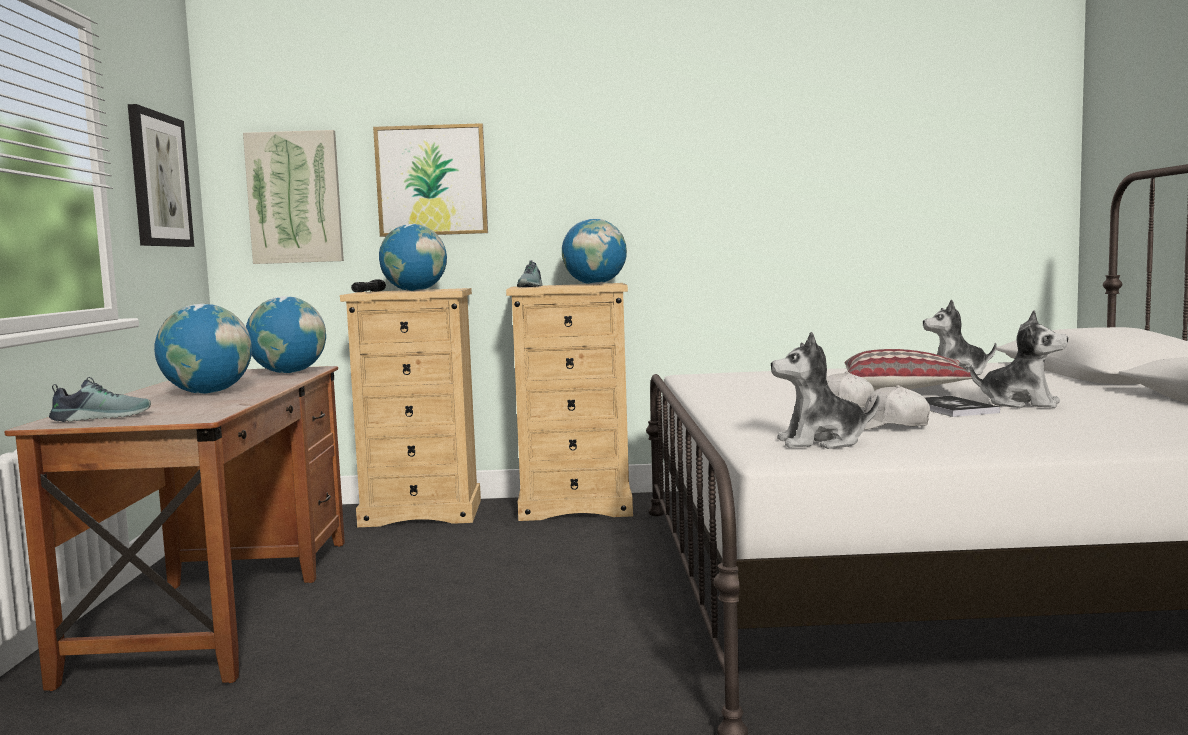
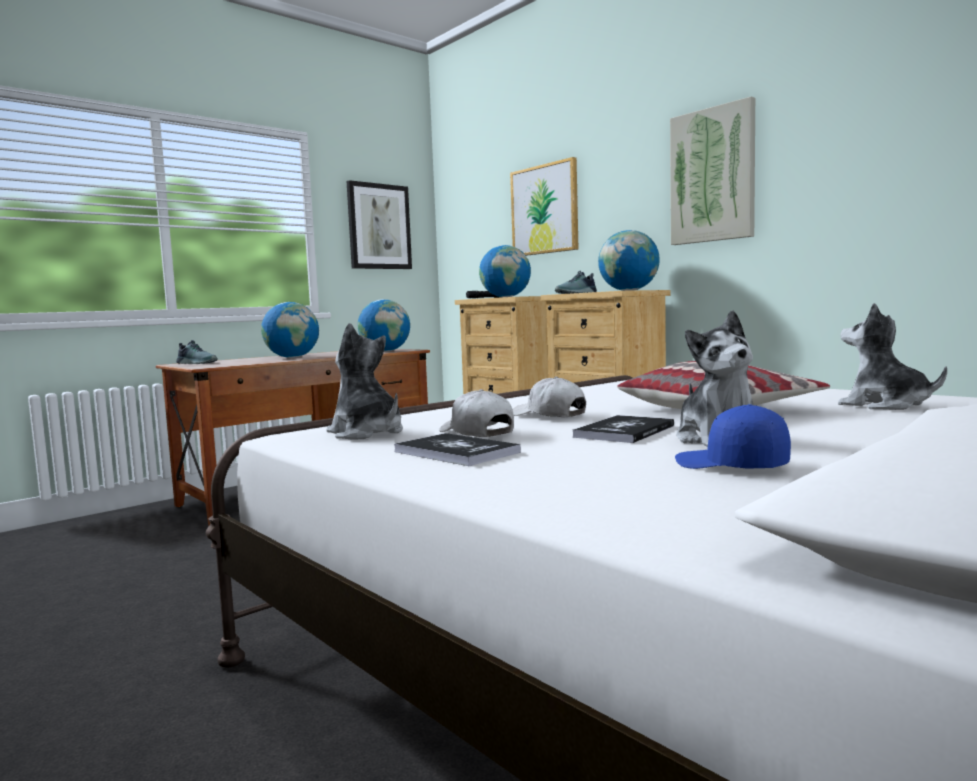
camera: 50 degrees right, 0 degrees up
(295, 197) = (474, 231): picture -> picture (712, 175)
(963, 436) = (456, 452): none -> book
(1104, 413) = (730, 466): none -> blue cap

